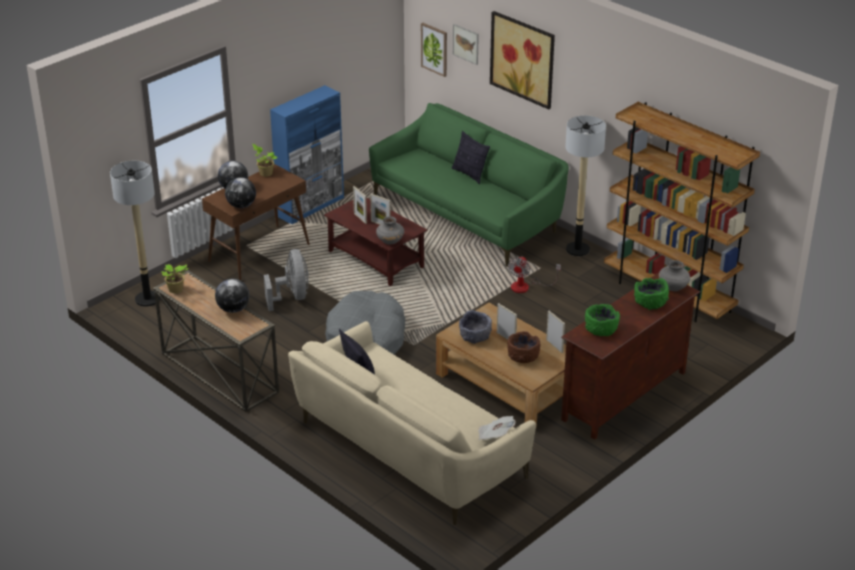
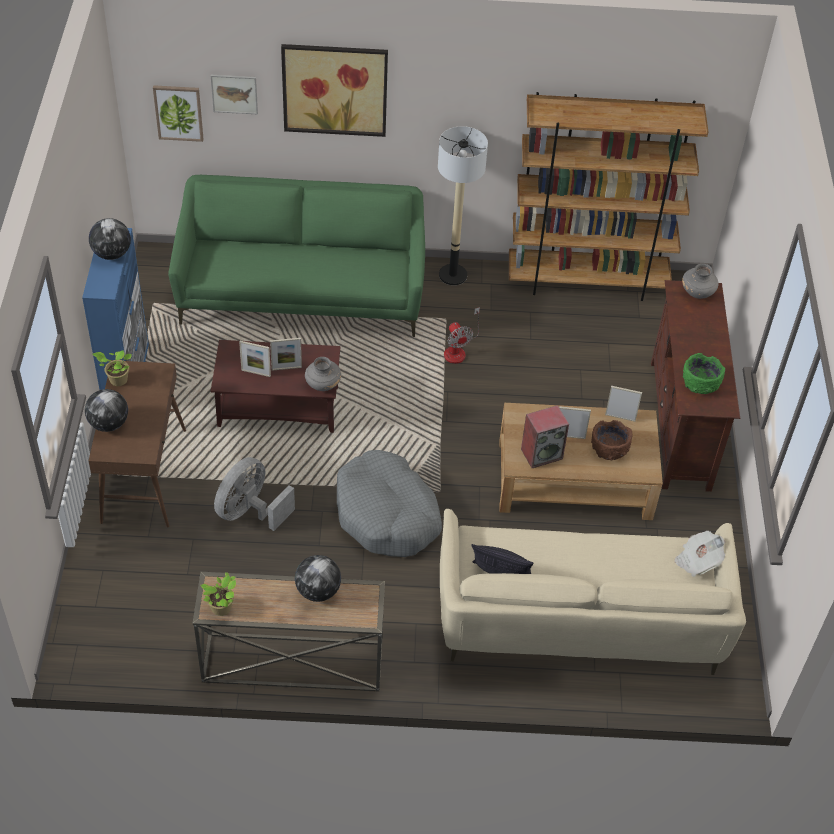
camera: 45 degrees left, 15 degrees up
(147, 299) = (93, 621): floor lamp -> none
(241, 205) = (148, 442): globe -> globe (112, 253)
(292, 297) = (250, 512): grey fan -> grey fan turned 90 degrees counterclockwise
(470, 174) = (299, 247): pillow -> none
(475, 336) = (542, 453): grey bowl -> speaker
(650, 303) = (701, 323): green bowl -> none

